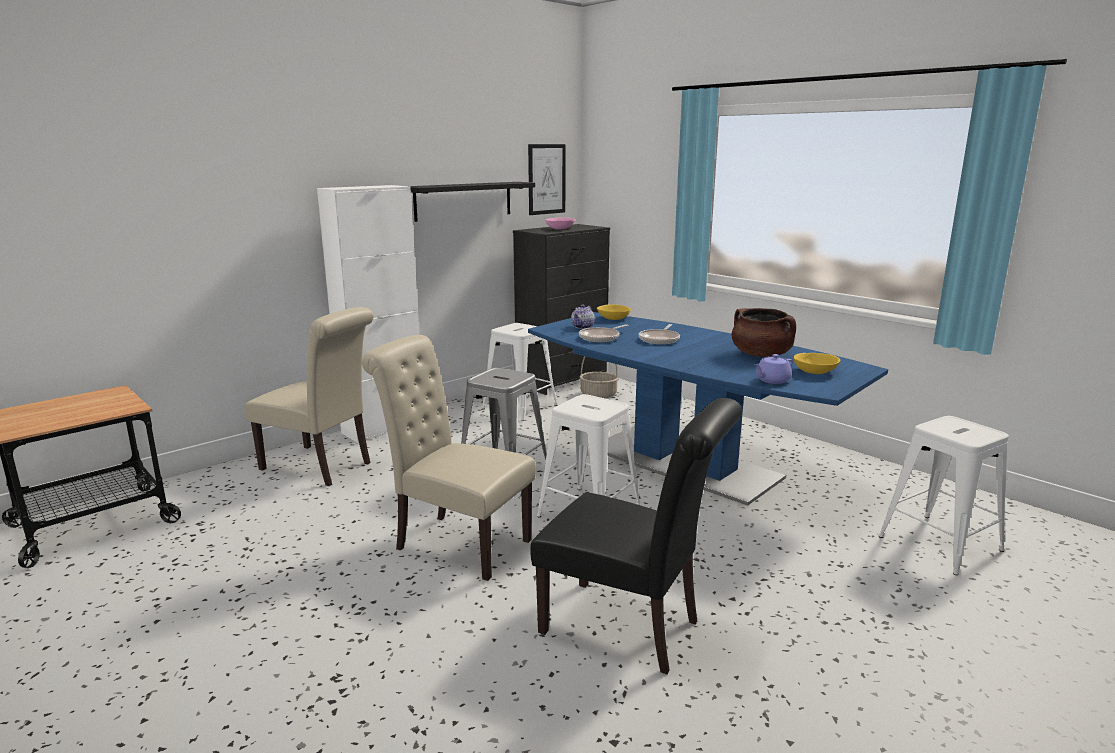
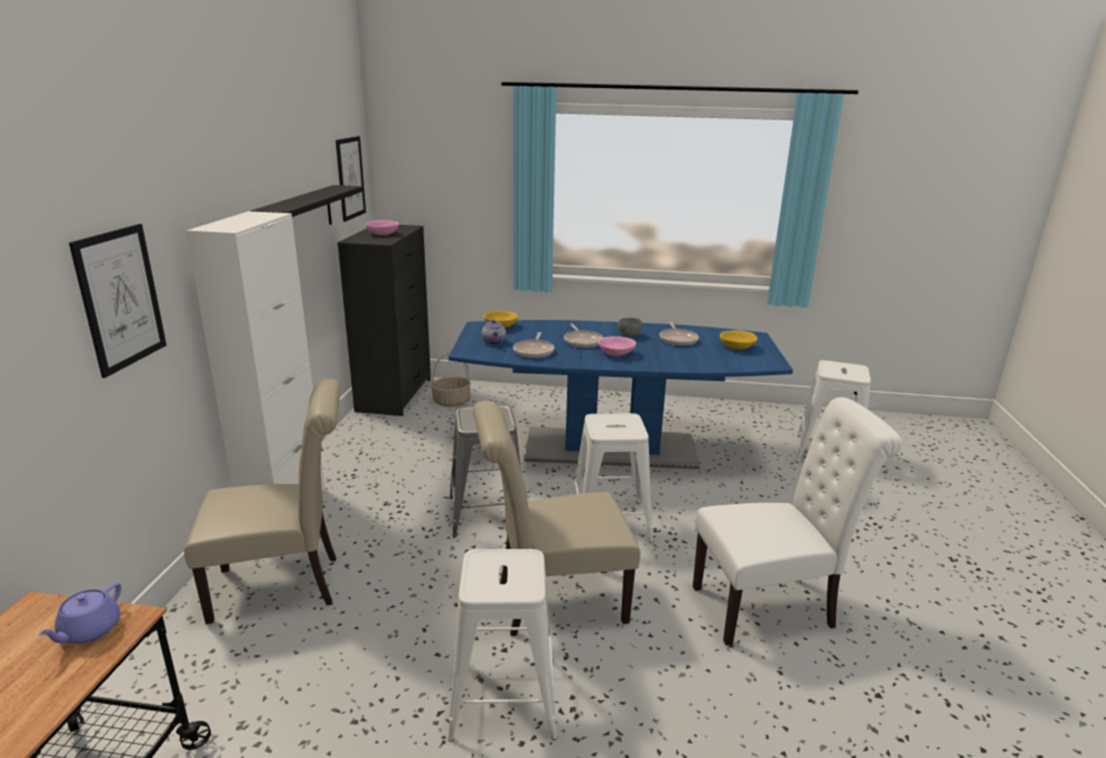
camera: 40 degrees left, 5 degrees up
(250, 225) = (120, 298): none -> picture
(519, 407) = (397, 437): white stool -> white stool (504, 697)
(629, 629) = (771, 606): black chair -> white chair
(670, 352) = (616, 354): none -> pink bowl
(718, 343) = (629, 335): none -> grey bowl
(761, 355) = (678, 339): brown cooking pot -> frying pan
(772, 380) = (729, 363): purple teapot -> purple teapot (89, 631)

